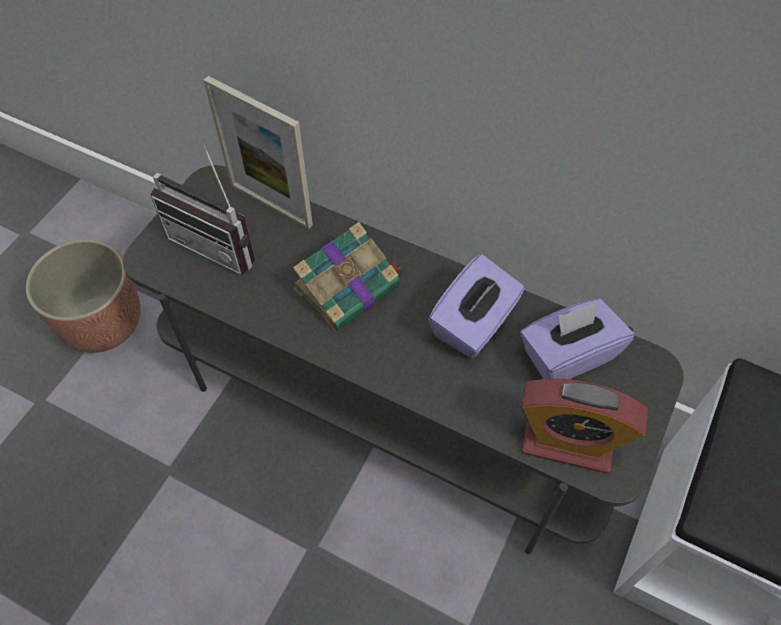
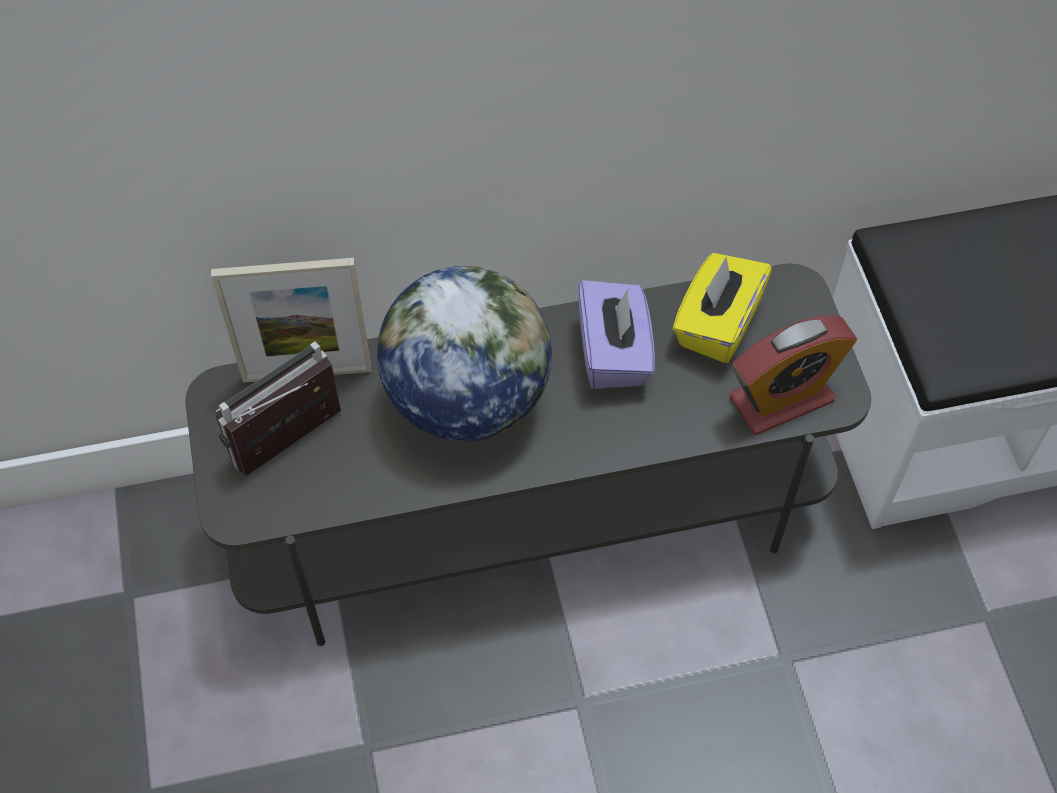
camera: 40 degrees left, 0 degrees up
(103, 322) = (130, 660): planter -> none
(219, 242) = (293, 446): radio -> radio turned 150 degrees clockwise
(349, 286) = (467, 399): book -> globe
(567, 355) = (716, 325): purple tissue box -> yellow tissue box

